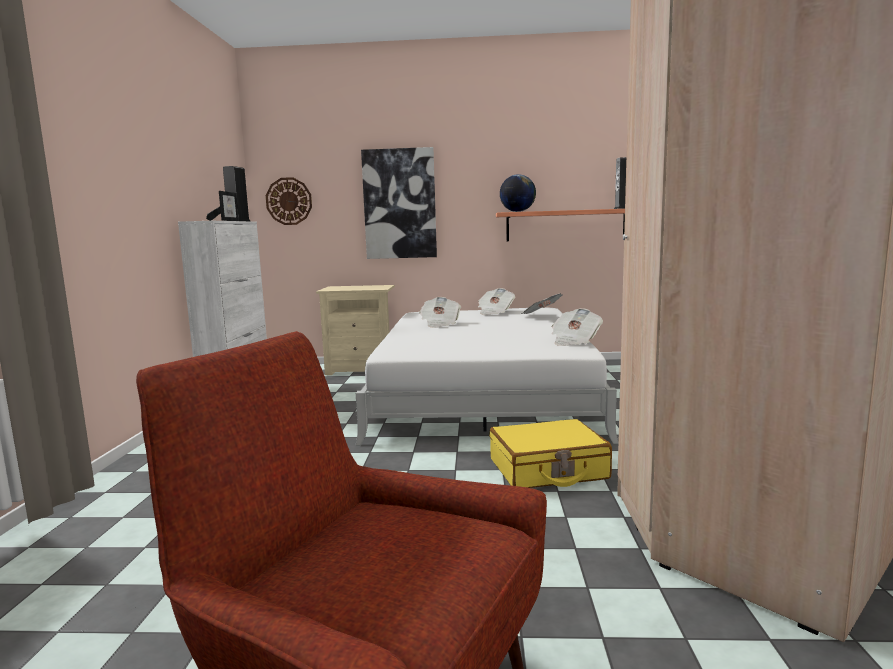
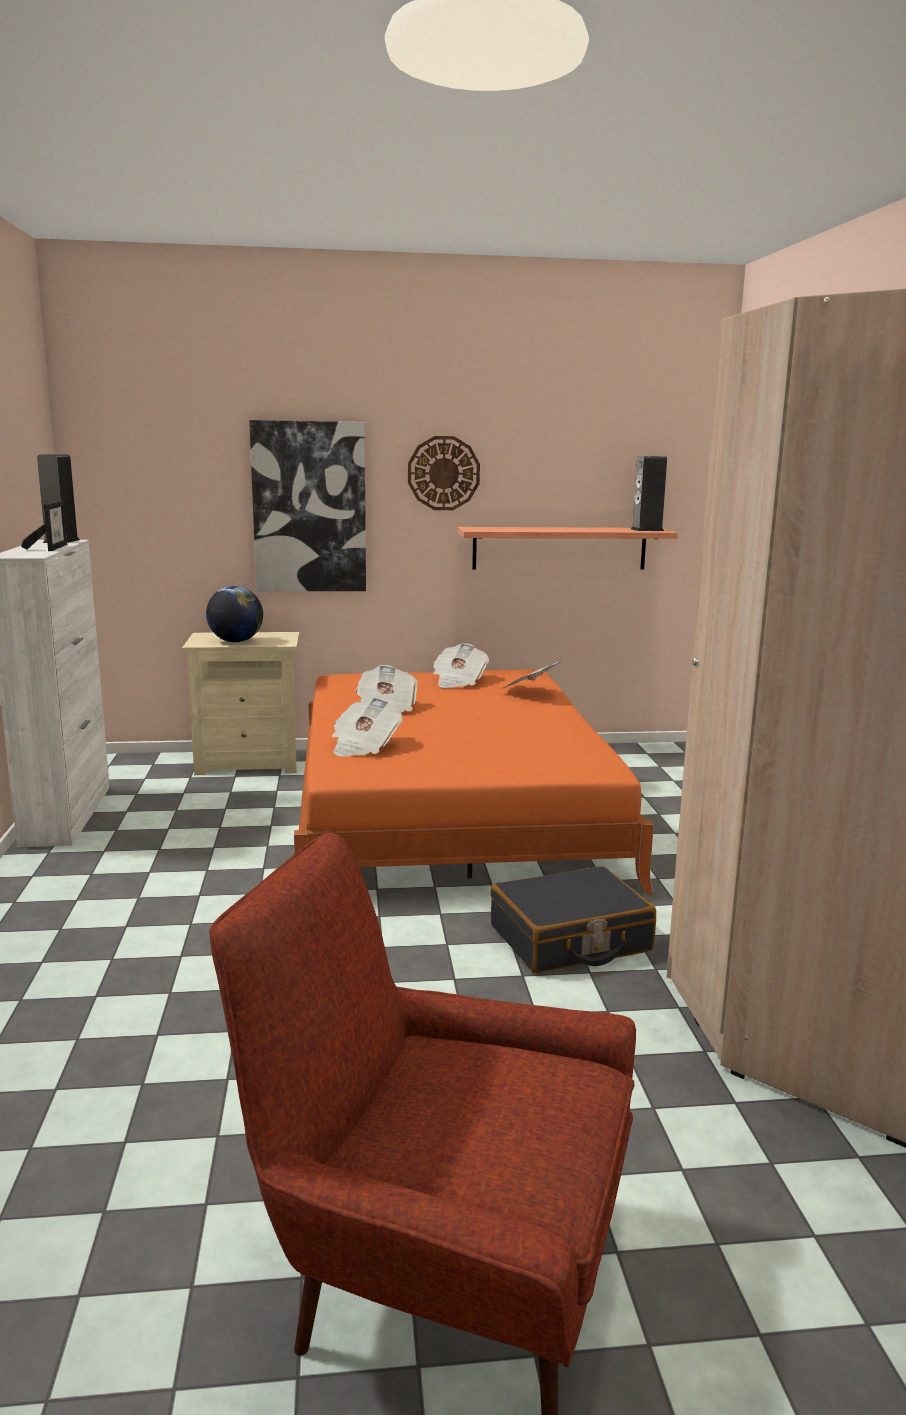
camera: 10 degrees left, 5 degrees up
(289, 201) = (128, 496): wall clock -> wall clock (443, 473)
(483, 394) = (449, 810): white bed -> orange bed
(517, 211) = (492, 529): globe -> globe (236, 641)
(548, 469) = (570, 939): yellow suitcase -> black suitcase
(574, 341) = (591, 749): newspaper -> newspaper (364, 747)

